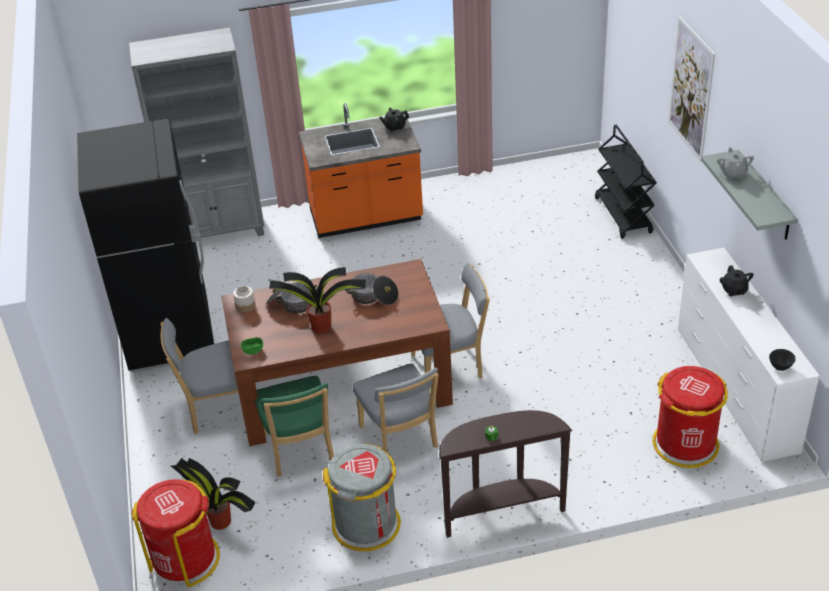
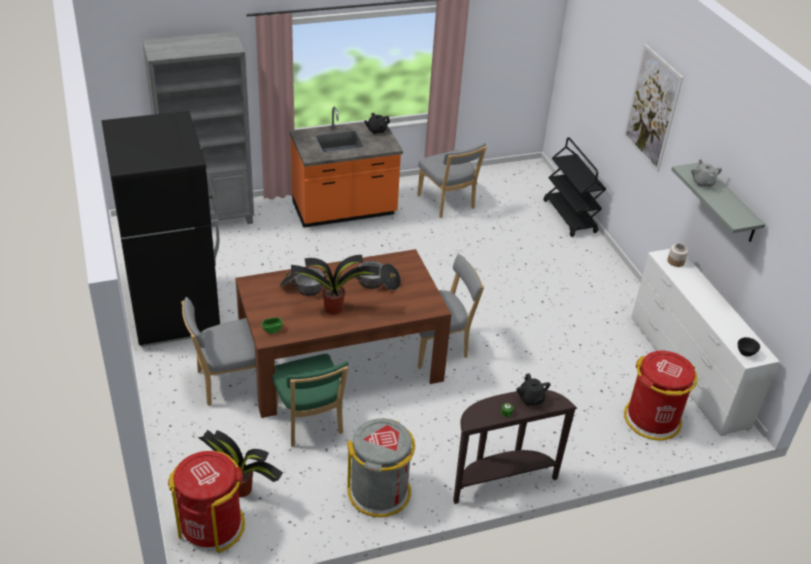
camera: 10 degrees left, 0 degrees up
(245, 306) = (260, 288): jar -> jar (675, 261)
(400, 440) = (400, 413): grey chair -> grey chair (447, 203)
(734, 290) = (694, 285): black teapot -> black teapot (531, 399)

